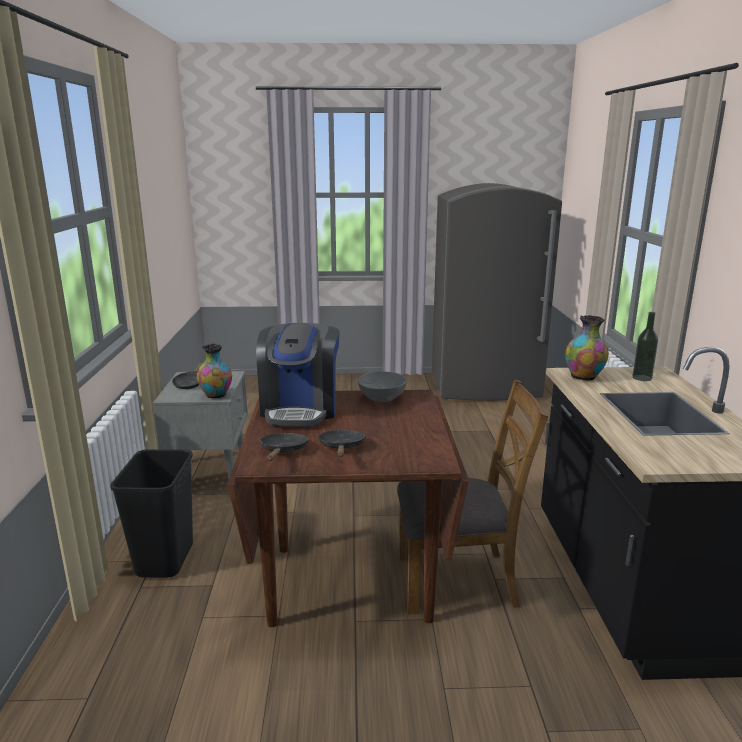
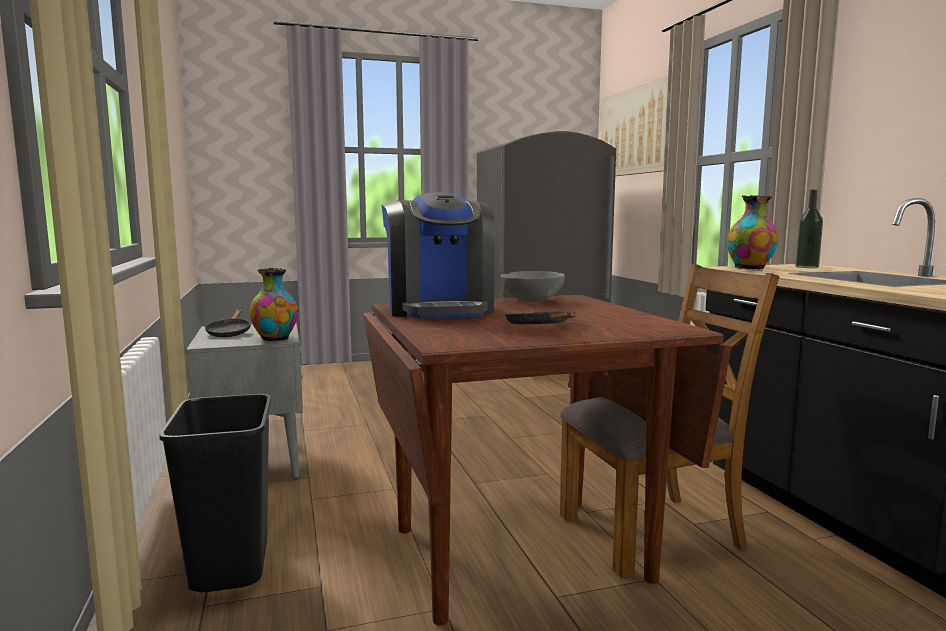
camera: 15 degrees left, 10 degrees down
(283, 451) = (464, 334): black frying pan -> none
(586, 181) = (634, 132): none -> picture

